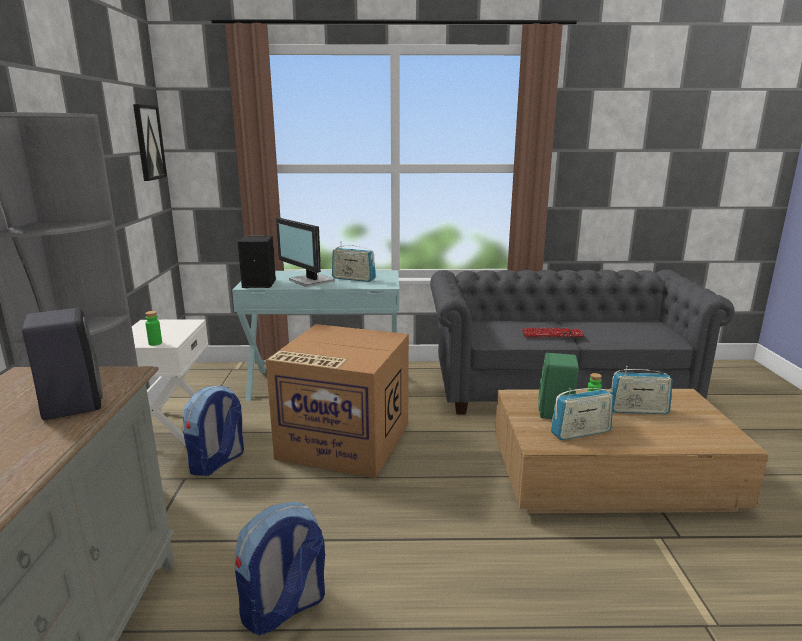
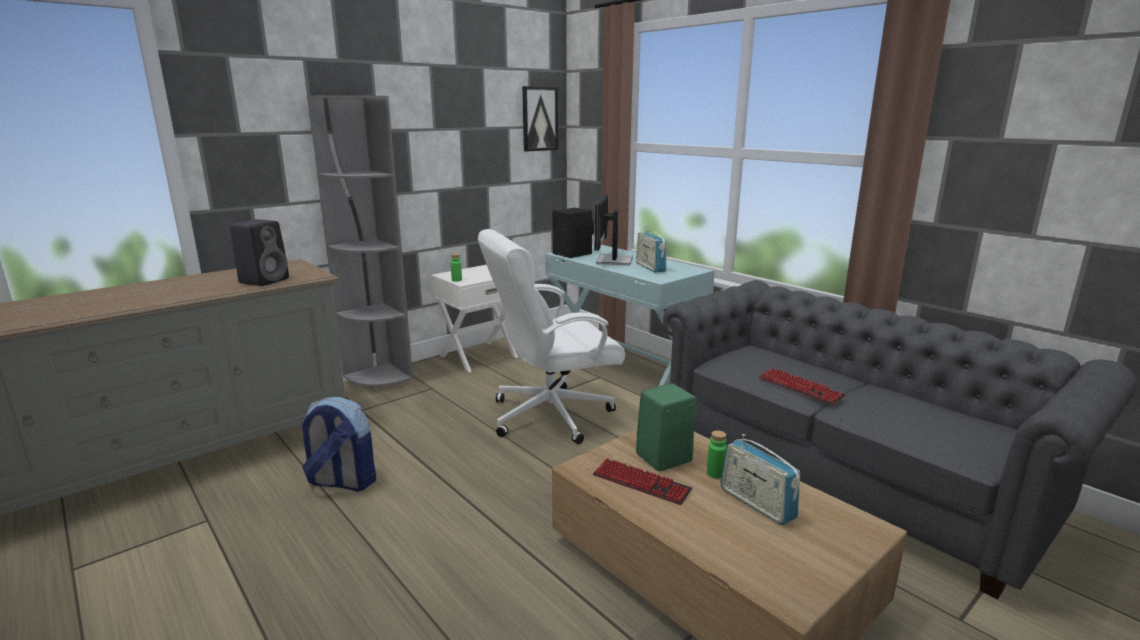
camera: 50 degrees right, 0 degrees up
(217, 462) = (461, 388): backpack -> none
(342, 441) = (551, 414): cardboard box -> white office chair
(580, 432) = (641, 483): radio -> keyboard

